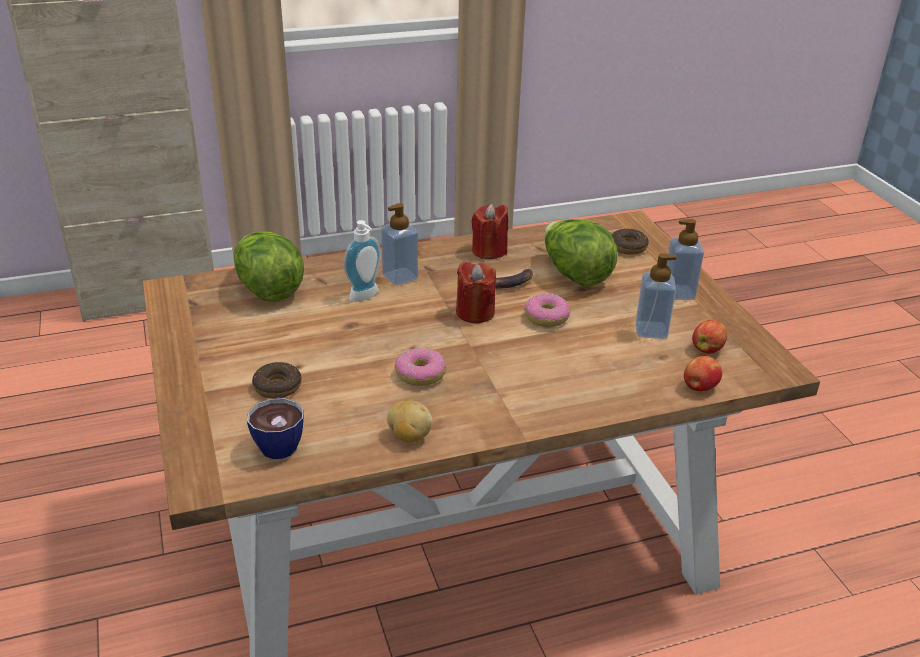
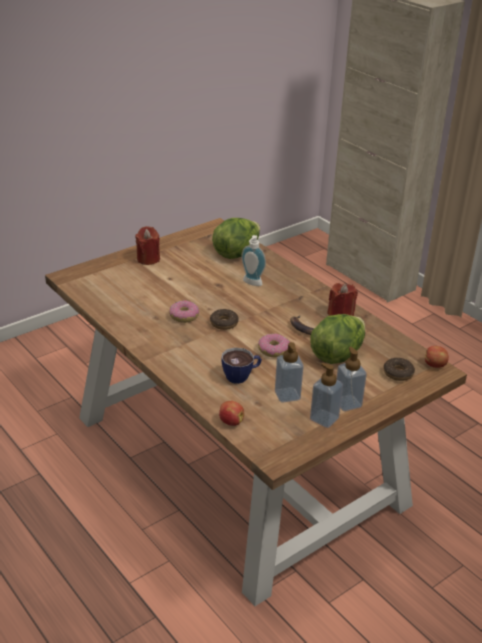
camera: 70 degrees right, 0 degrees up
(277, 387) = (149, 277): donut -> donut (224, 323)
(279, 442) = (105, 288): cup -> cup (241, 376)
(400, 277) = (281, 290): soap dispenser -> soap dispenser (324, 419)
(409, 436) = (127, 323): potato -> none
(475, 312) = (260, 323): red candle -> red candle (148, 259)
(707, 349) = (280, 422): apple -> apple (435, 365)

